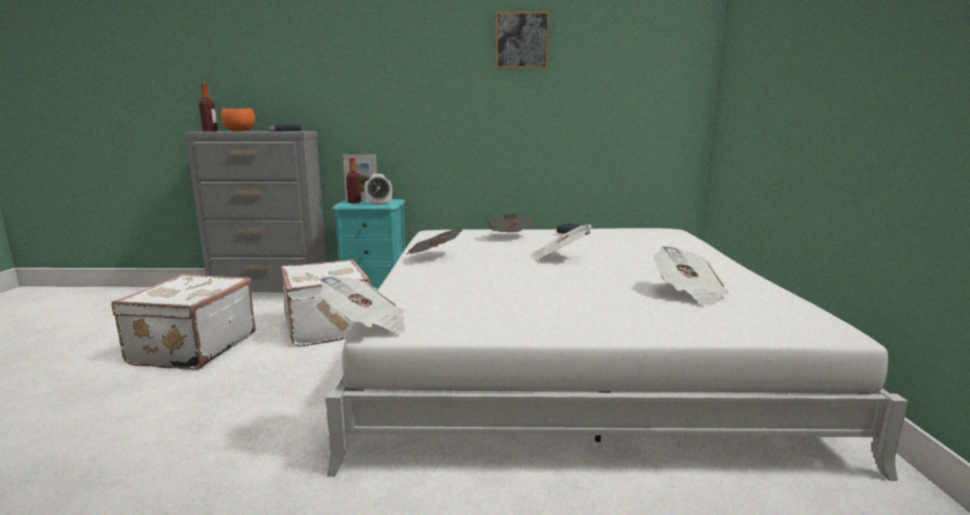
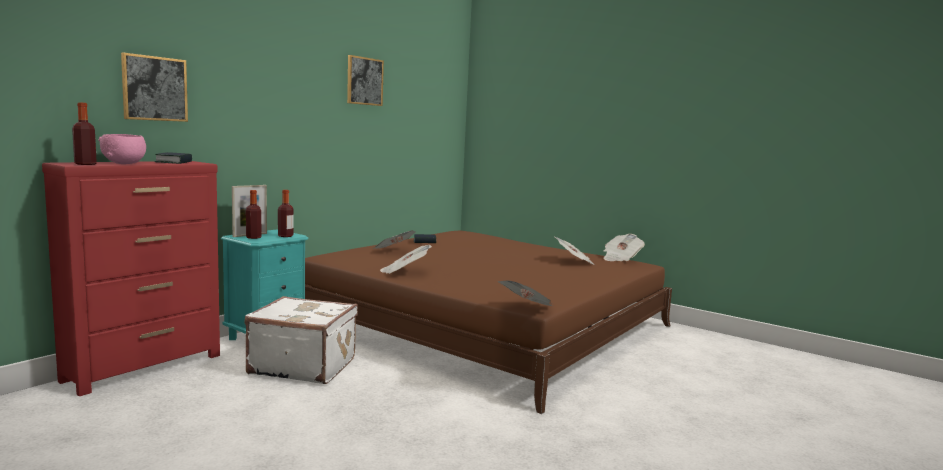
camera: 55 degrees left, 5 degrees down
(192, 348) = (234, 423): white suitcase -> none
(240, 131) = (125, 163): orange bowl -> pink bowl
(271, 294) = (145, 367): grey dresser -> red dresser
(284, 70) = (154, 88): none -> picture
(379, 204) = (285, 236): alarm clock -> bottle
(558, 257) = (473, 257): newspaper -> newspaper (620, 259)
(566, 350) = (485, 325): white bed -> brown bed

